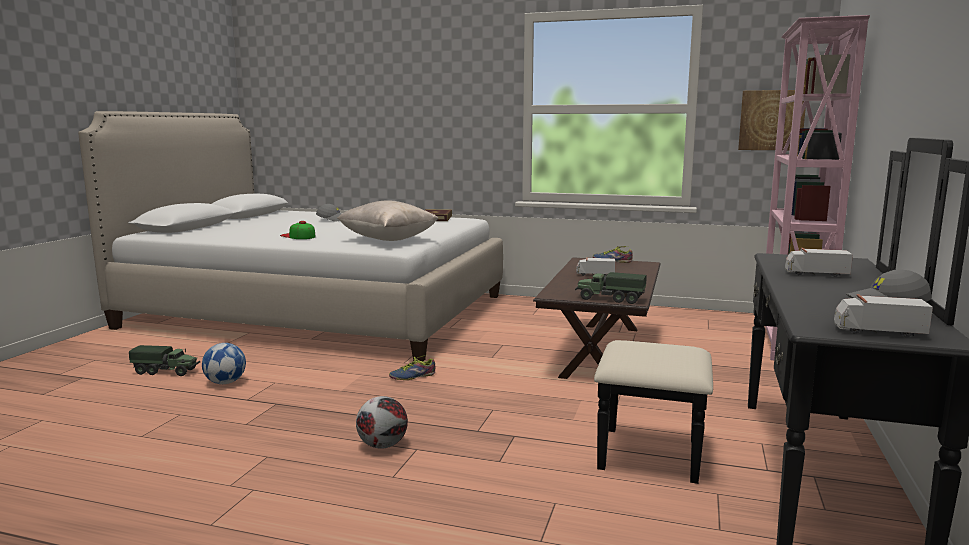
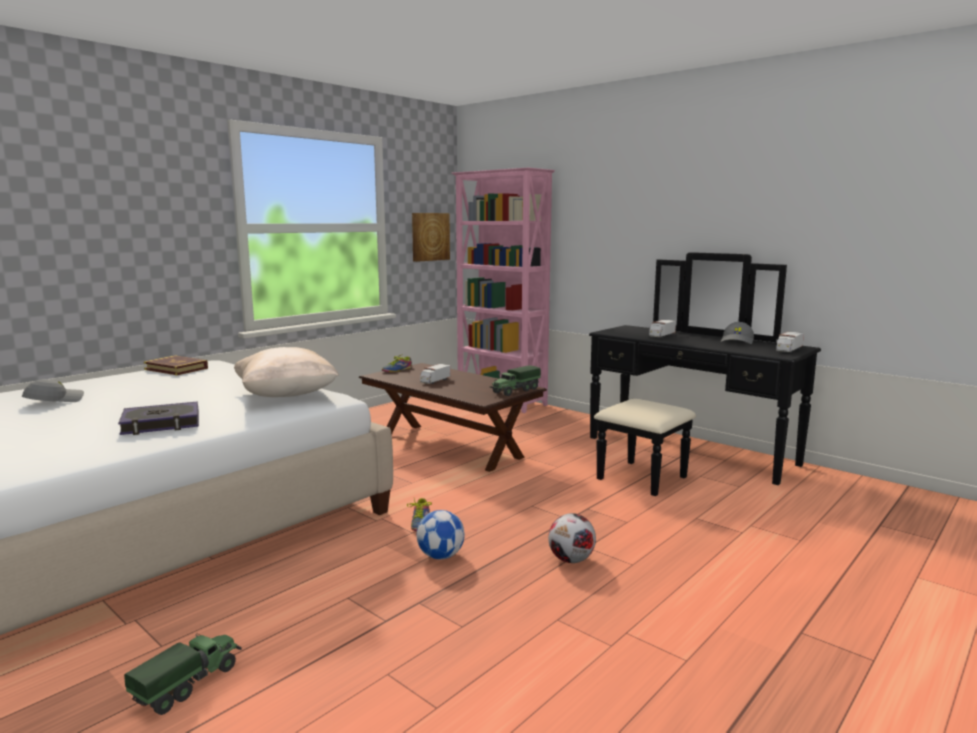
camera: 65 degrees left, 0 degrees up
(225, 382) = (306, 633): football -> football (441, 556)
(298, 236) = (161, 424): cap -> book

